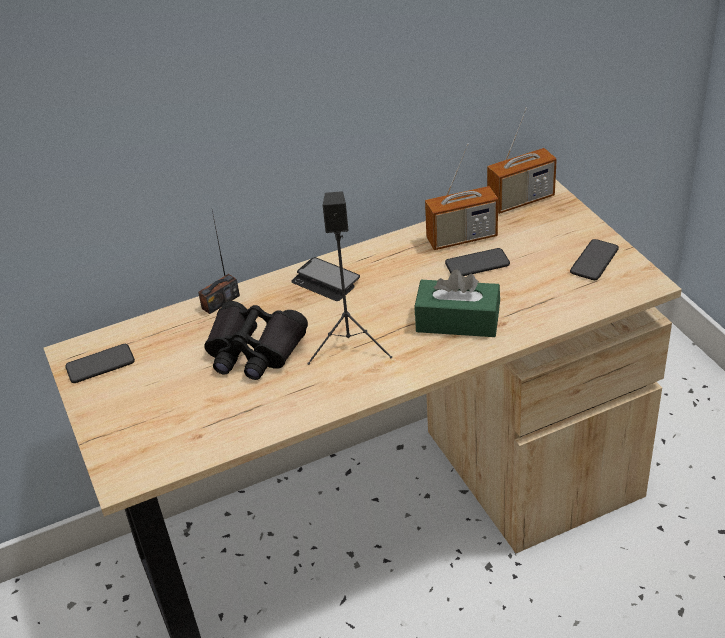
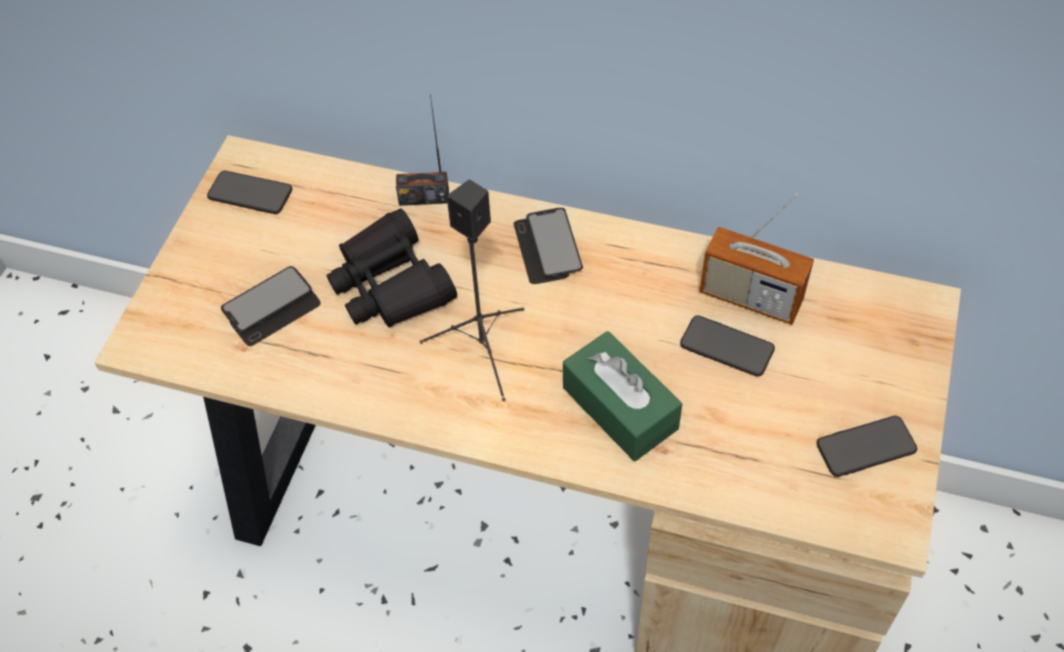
camera: 40 degrees right, 15 degrees up
(191, 406) = (271, 308): none -> phone
(520, 200) = (879, 293): radio -> none

